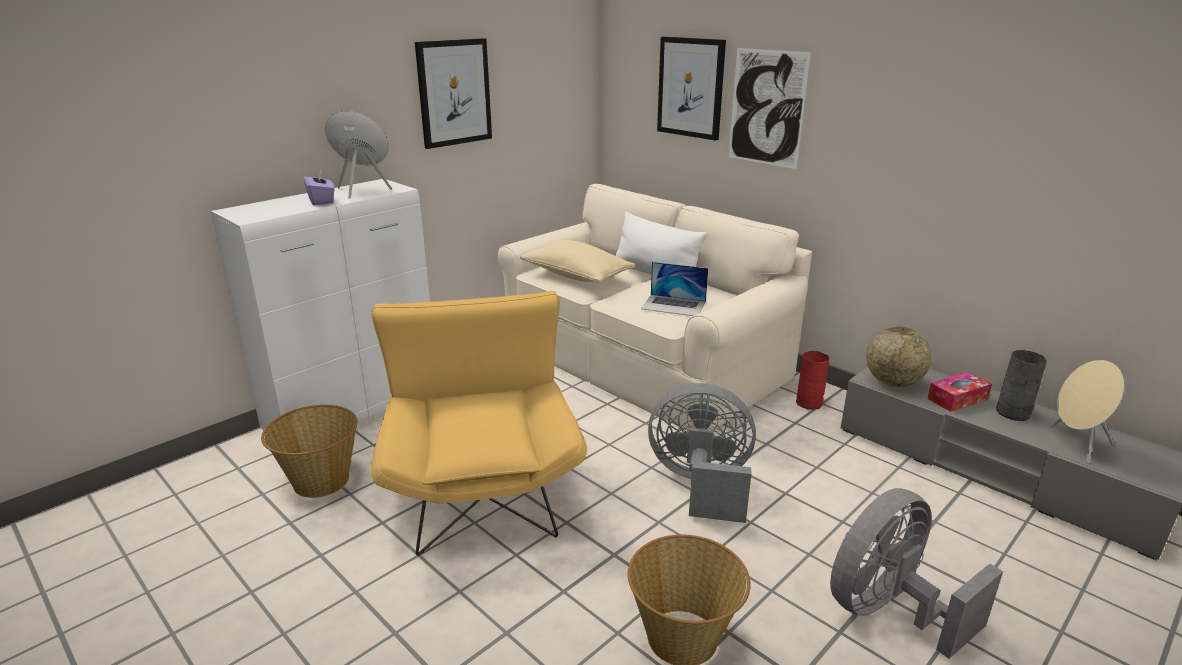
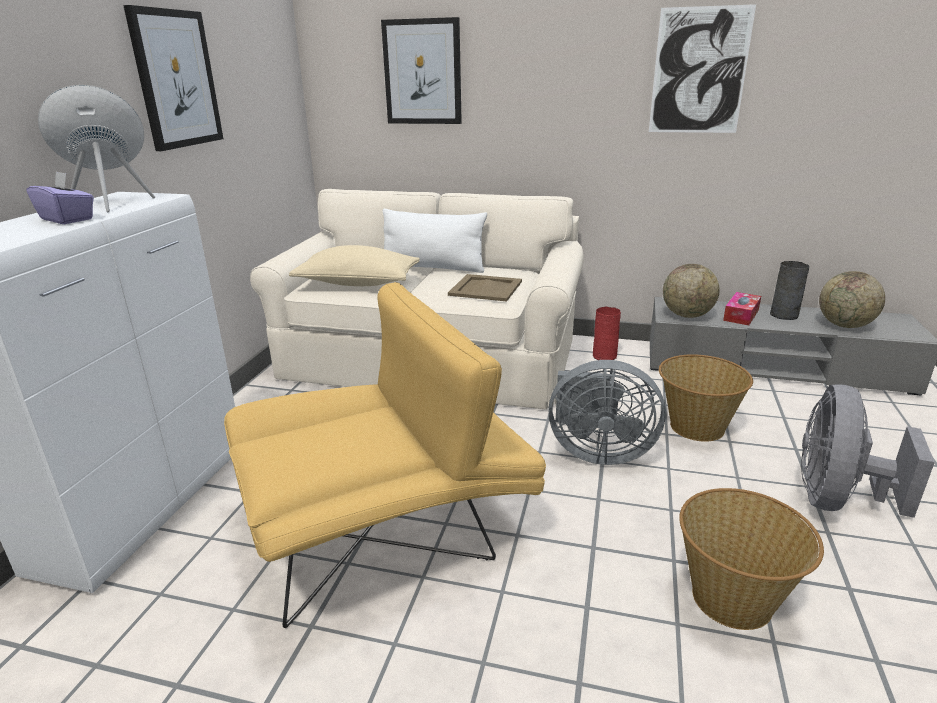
camera: 30 degrees left, 0 degrees up
(320, 481) = (174, 610): basket -> basket (696, 427)
(482, 482) = (388, 529): yellow armchair -> yellow armchair turned 105 degrees clockwise
(674, 305) = (486, 288): laptop -> beige tray
(701, 485) = (597, 452): grey fan -> grey fan turned 150 degrees counterclockwise
(767, 108) = (513, 83): picture -> picture (699, 71)
(1076, 445) = (844, 325): beige speaker -> globe

